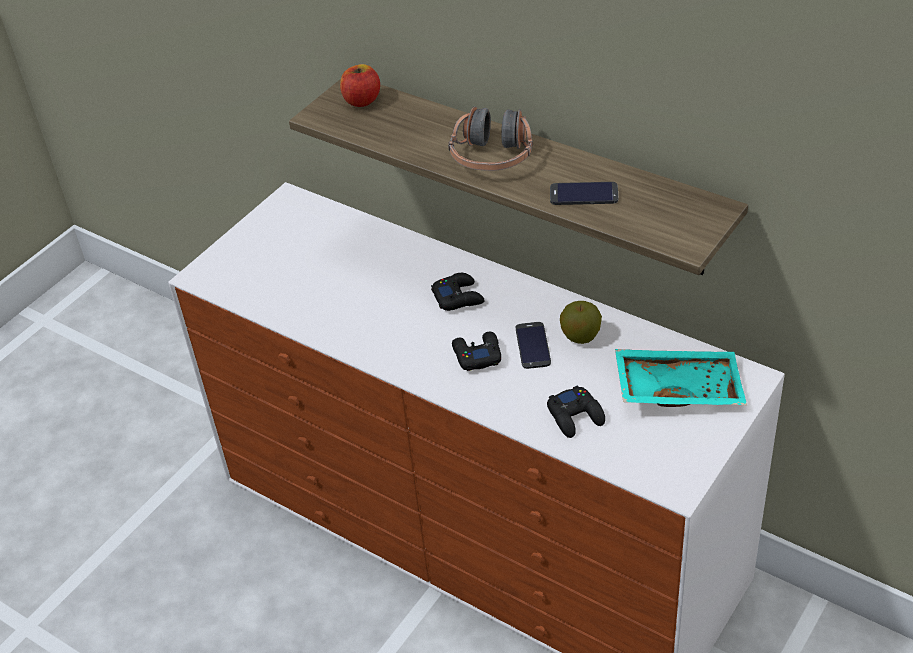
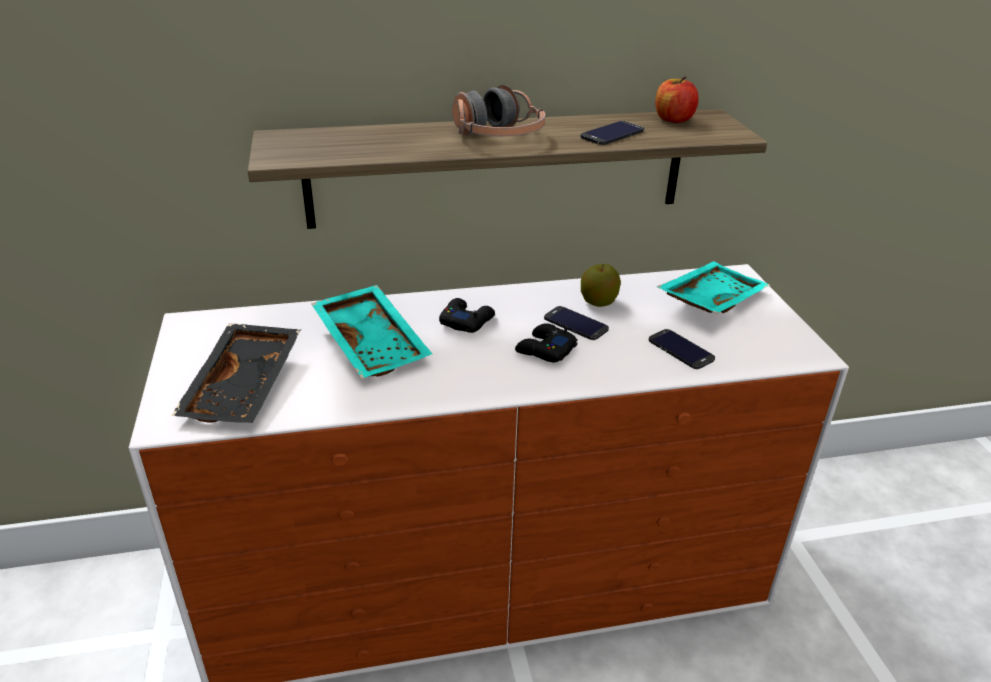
camera: 50 degrees left, 10 degrees down
(264, 273) = (246, 387): none -> black tray
(362, 100) = (305, 139): apple -> apple (673, 119)
(374, 281) = (373, 343): none -> turquoise tray
(576, 416) = (681, 349): black game controller -> phone

